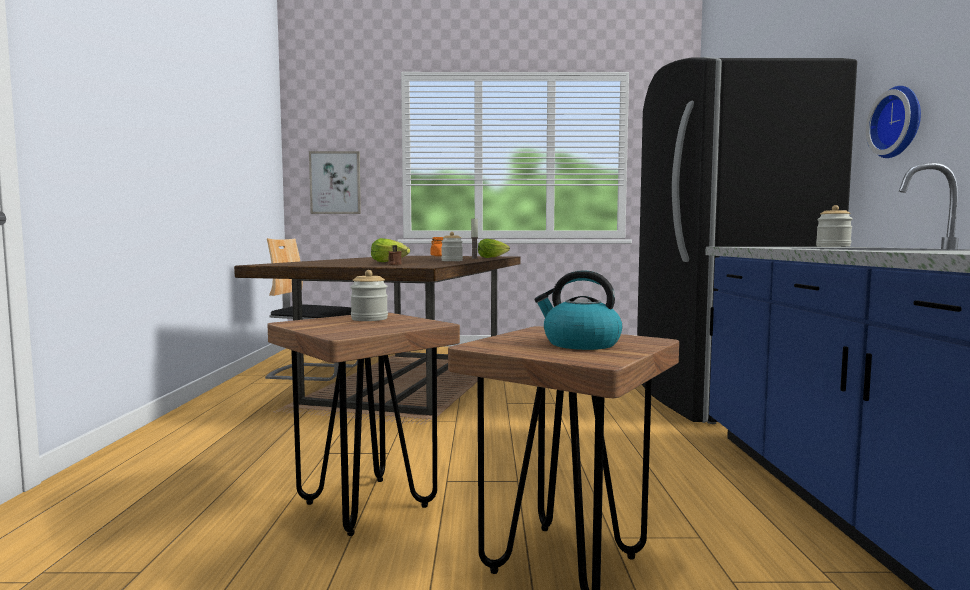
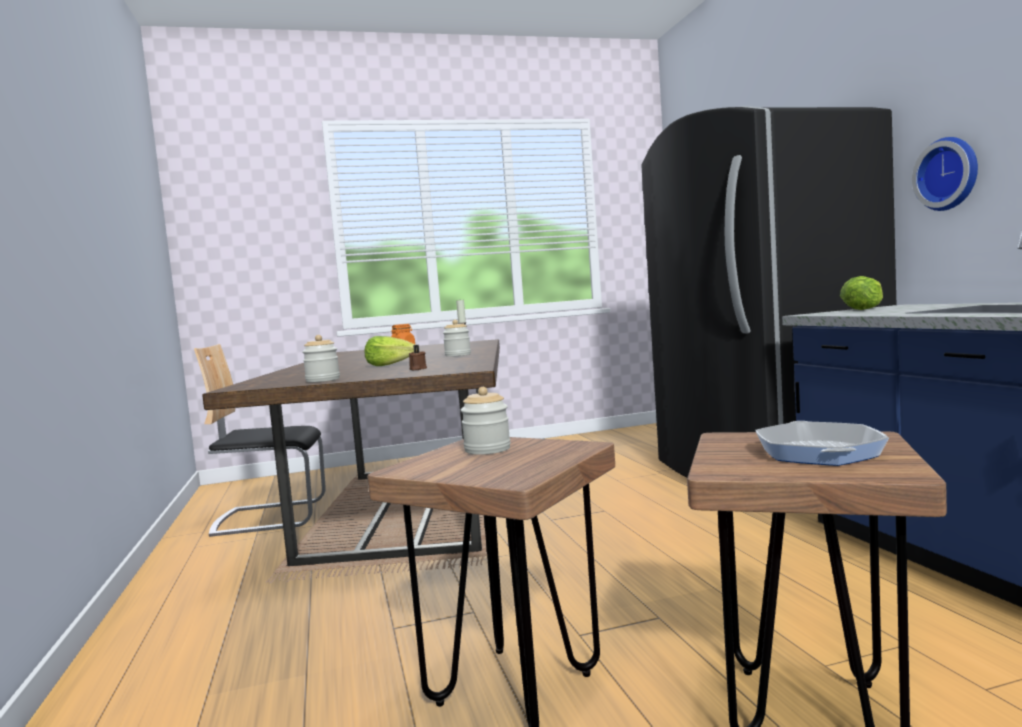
camera: 15 degrees left, 0 degrees up
(335, 183) = (246, 265): picture -> none
(492, 257) = (479, 344): lettuce -> lettuce (864, 309)
(580, 344) = (819, 452): kettle -> frying pan
(833, 246) = (909, 305): jar -> jar (323, 380)

